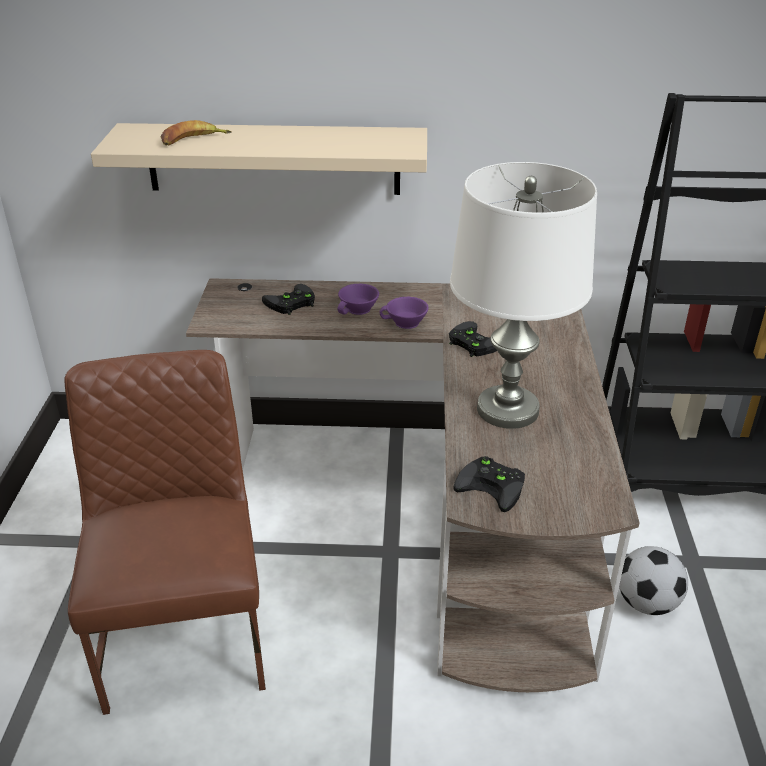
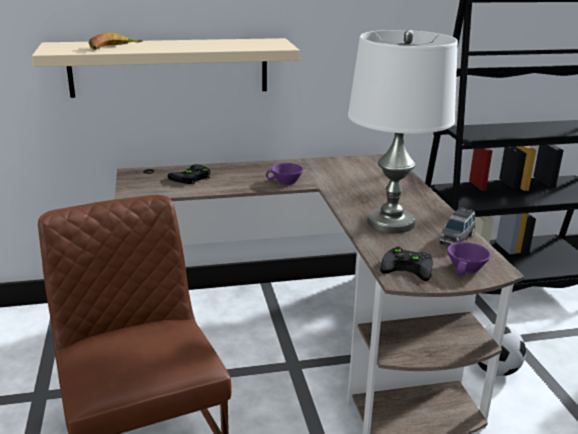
camera: 15 degrees left, 10 degrees down
(359, 309) = (246, 177): purple cup -> purple cup (467, 268)
(472, 343) = (342, 188): black game controller -> none
(582, 449) = (457, 239): none -> grey toy car

